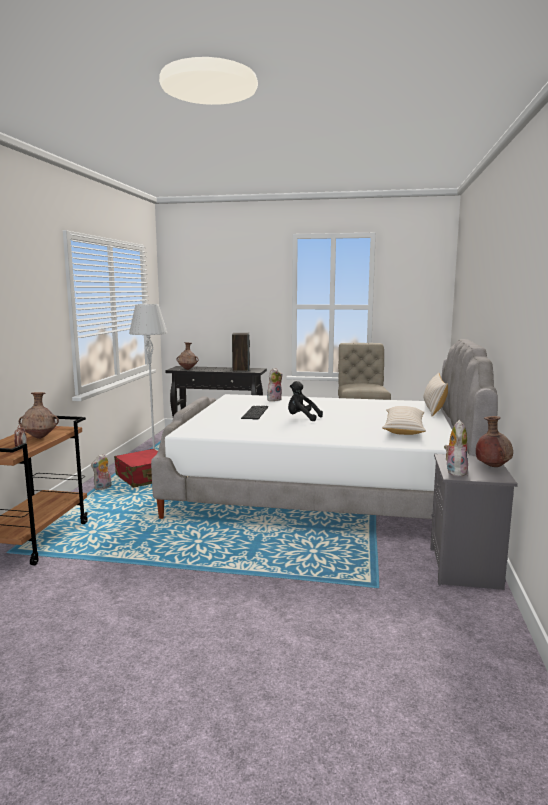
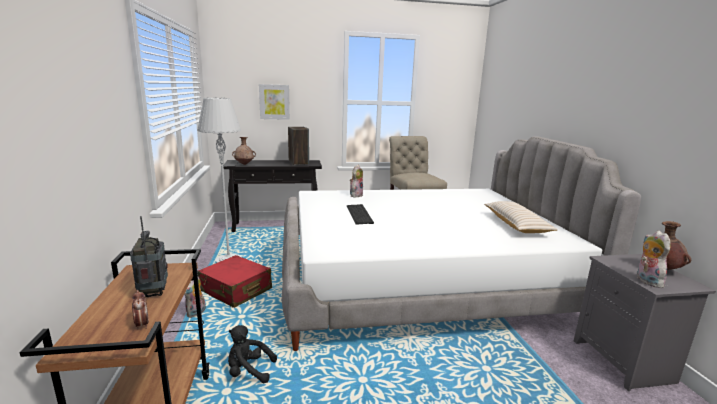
camera: 20 degrees left, 5 degrees up
(40, 437) = (154, 292): brown vase -> radio
(222, 308) = (274, 102): none -> picture
(302, 418) = (412, 218): black plush toy -> black plush toy (249, 371)
(434, 408) = (501, 197): beige pillow -> none

